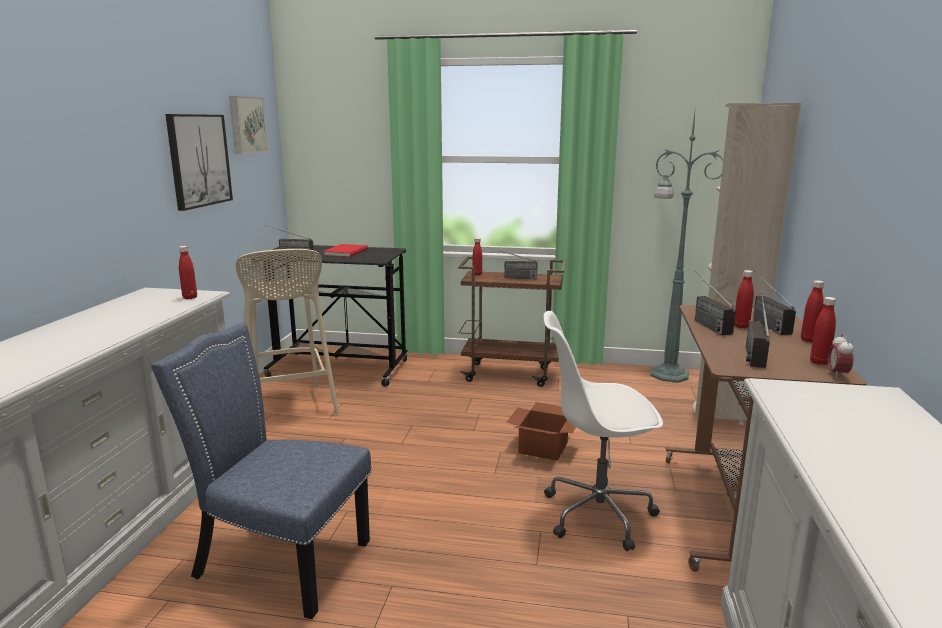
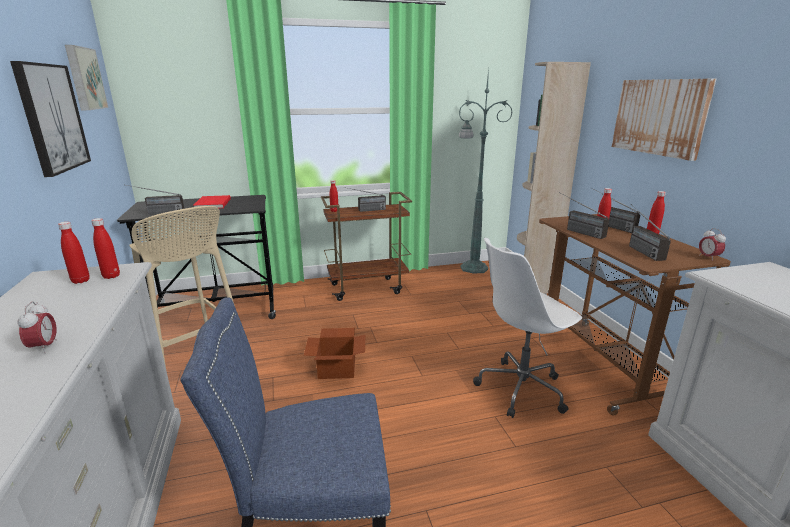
camera: 25 degrees left, 5 degrees up
(101, 334) = (44, 347): none -> alarm clock
(544, 447) = (440, 344): cardboard box -> cardboard box (338, 367)
(819, 362) = (684, 250): red bottle -> red bottle (81, 281)
(843, 180) = (659, 117): none -> picture

